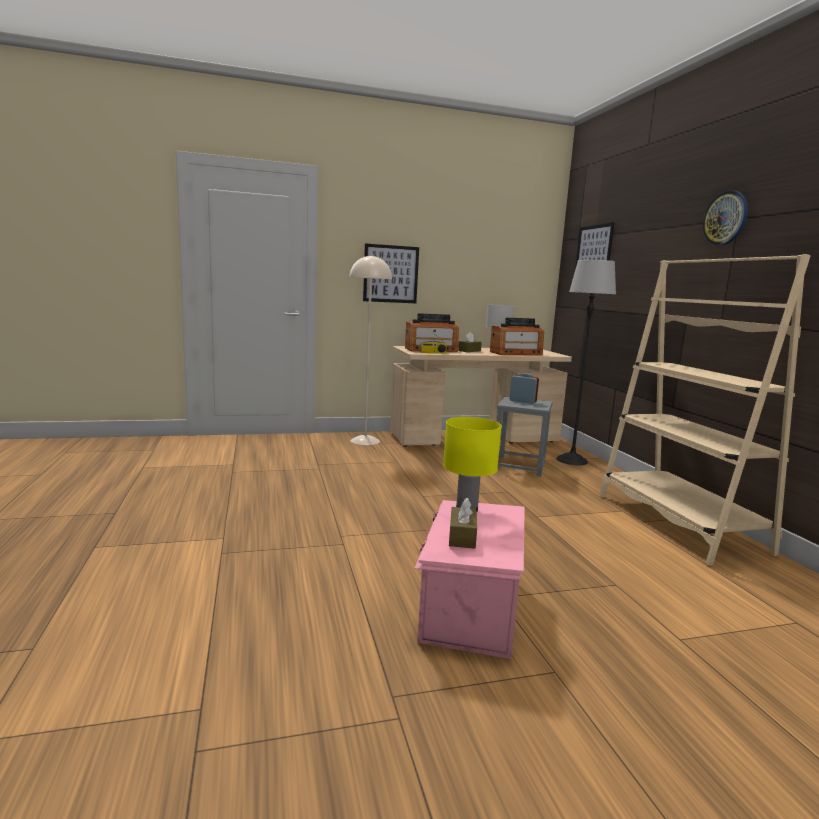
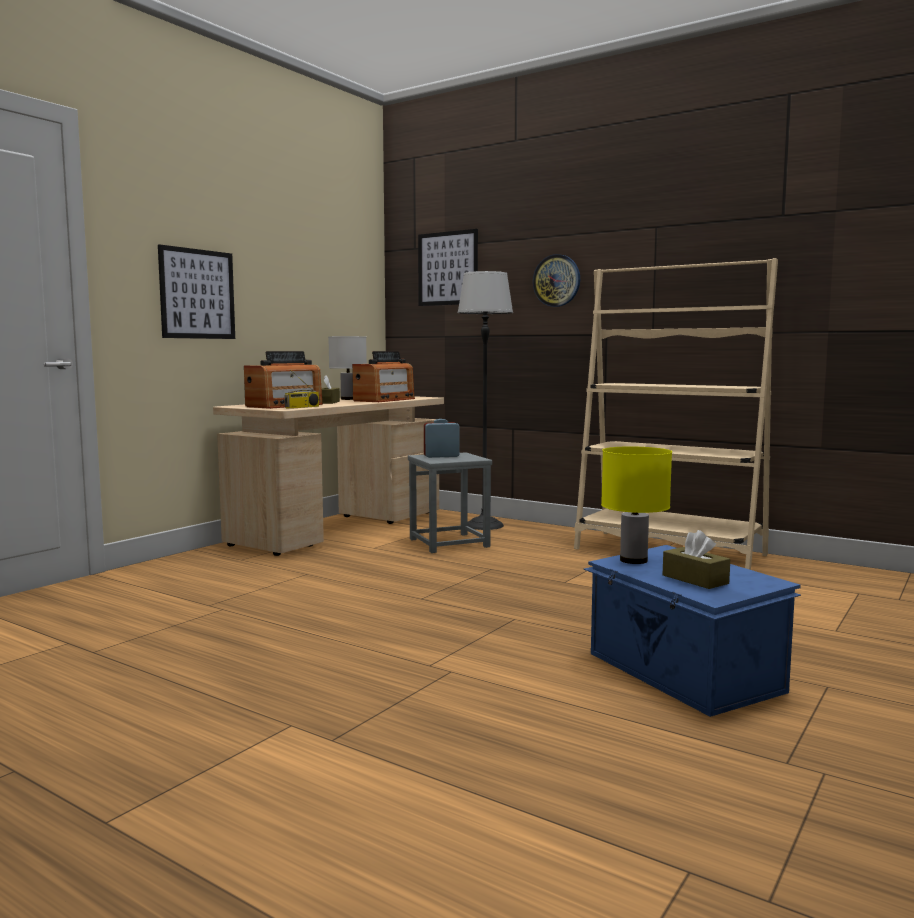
camera: 40 degrees left, 5 degrees down
(365, 441) = (209, 562): beige floor lamp -> none
(468, 608) = (682, 673): pink storage box -> blue storage box
(725, 218) = (641, 226): wall clock -> wall clock (557, 280)

